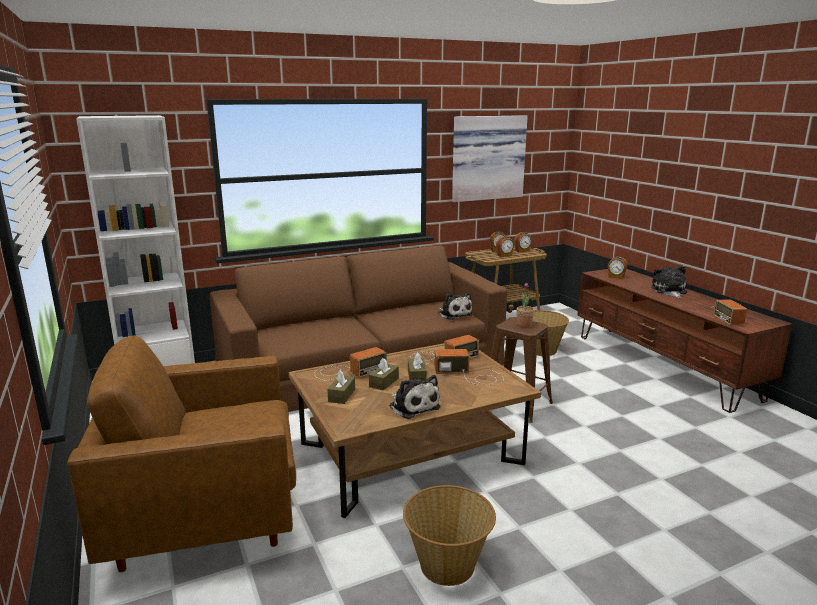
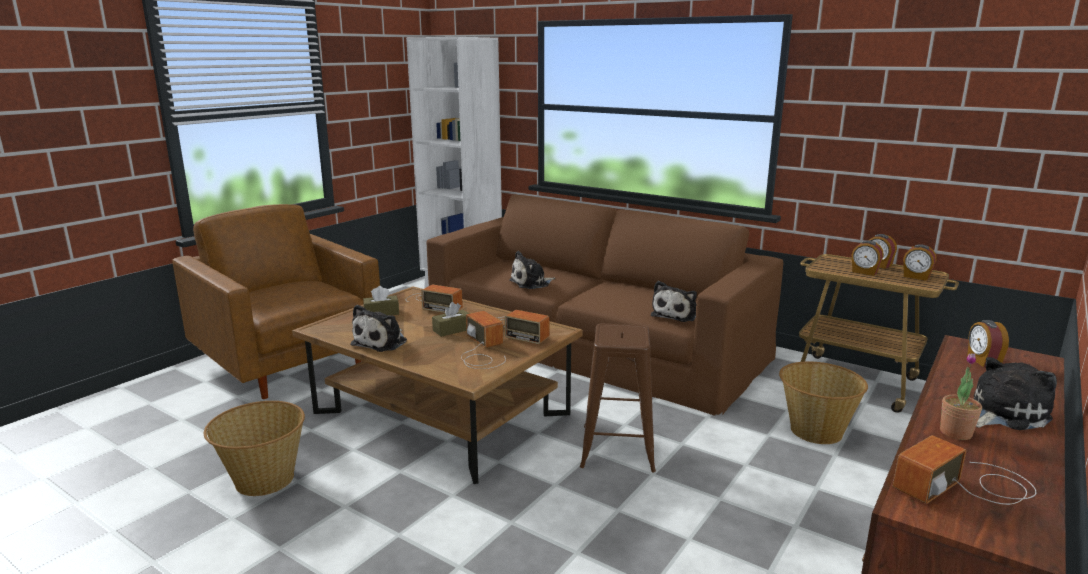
camera: 60 degrees right, 0 degrees up
(334, 334) = (531, 283): none -> plush toy
(384, 382) = (424, 321): brown tissue box -> none
(487, 158) = (895, 111): picture -> none
(524, 325) = (625, 335): potted plant -> potted plant (955, 433)

